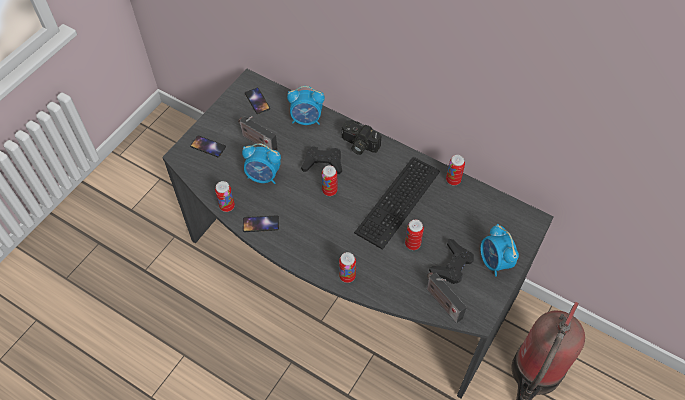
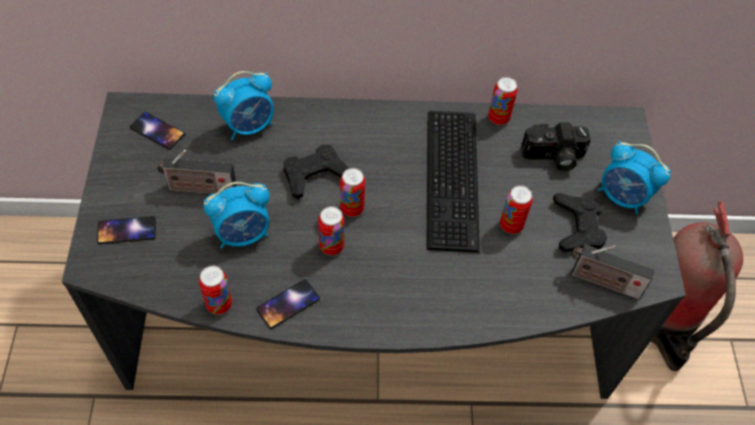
camera: 35 degrees left, 0 degrees up
(347, 276) = (461, 313): can -> can (331, 246)
(358, 145) = (345, 128): camera -> camera (553, 157)

